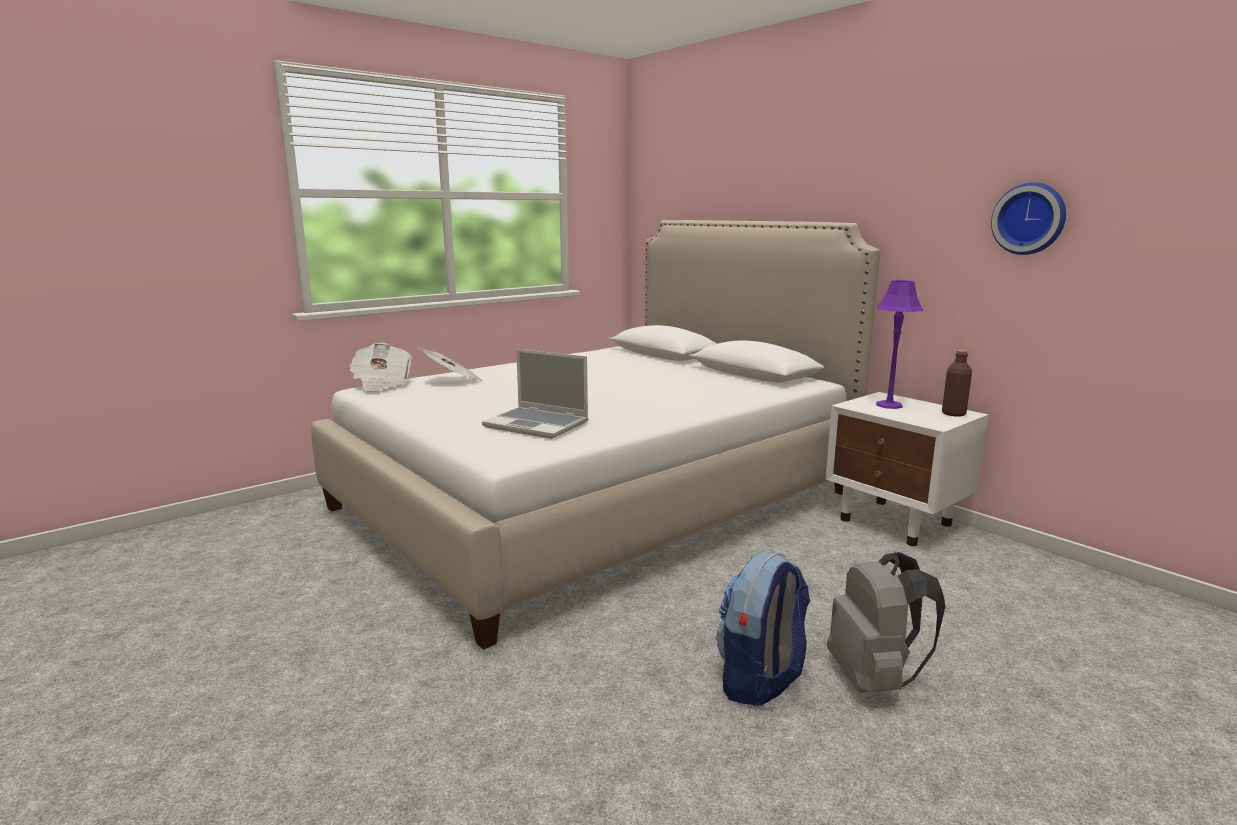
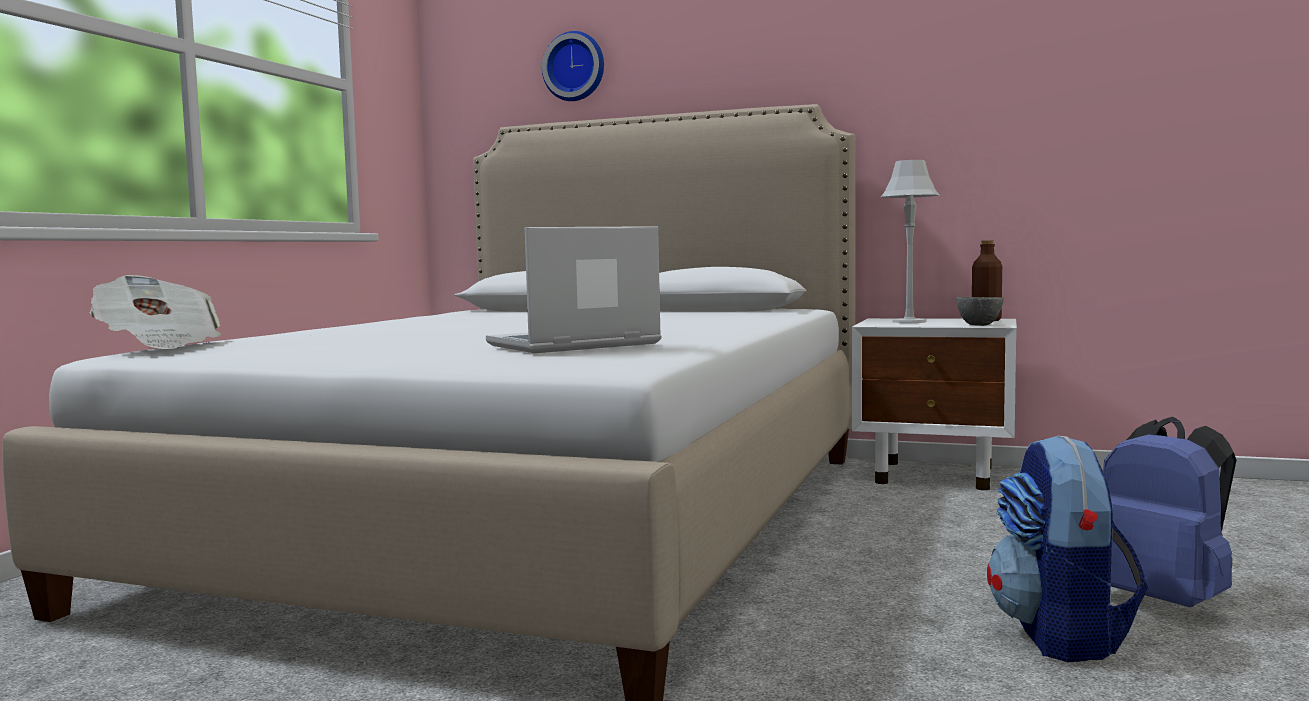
camera: 30 degrees left, 10 degrees down
(453, 381) = (296, 334): newspaper -> none
(538, 424) = (572, 345): laptop -> laptop turned 150 degrees clockwise
(874, 679) = (1161, 601): grey backpack -> blue backpack
(889, 405) = (909, 322): purple table lamp -> grey table lamp
(924, 422) = (978, 325): none -> grey bowl
(1030, 219) = (1031, 85): wall clock -> wall clock (575, 67)

